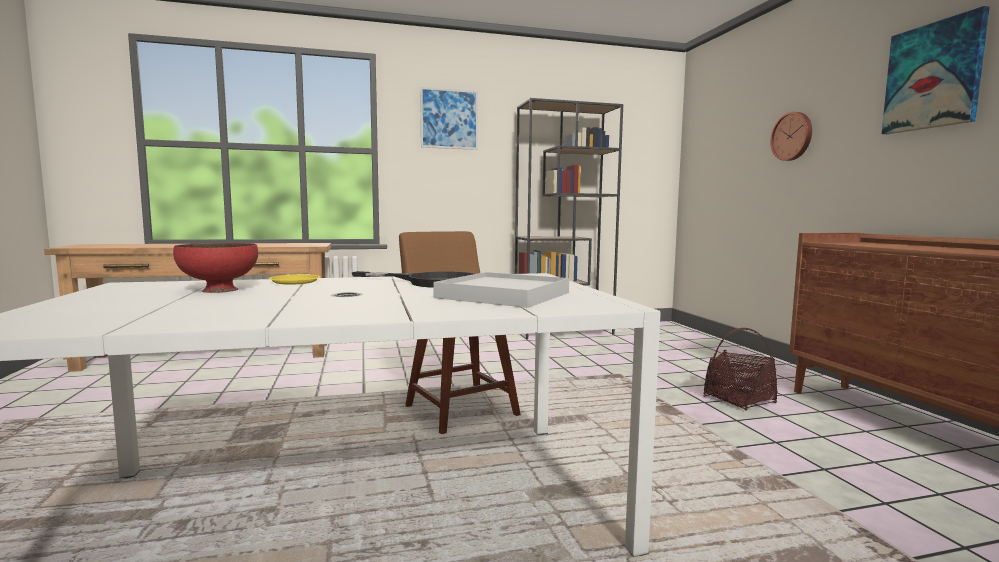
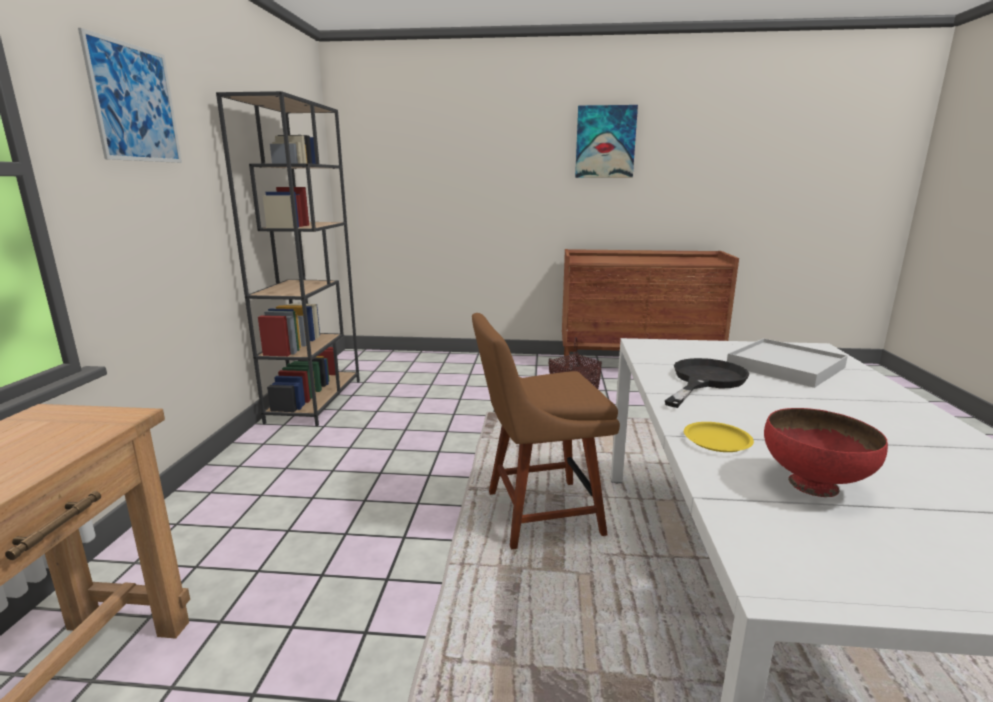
camera: 70 degrees left, 10 degrees up
(792, 136) = (490, 167): wall clock -> none

